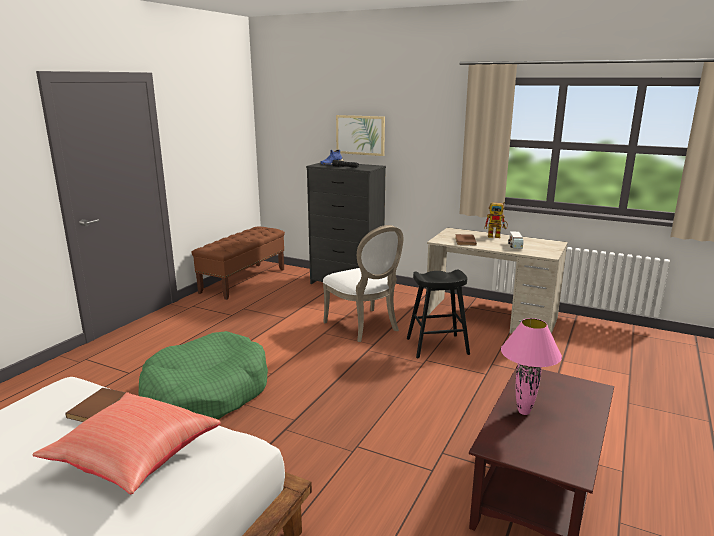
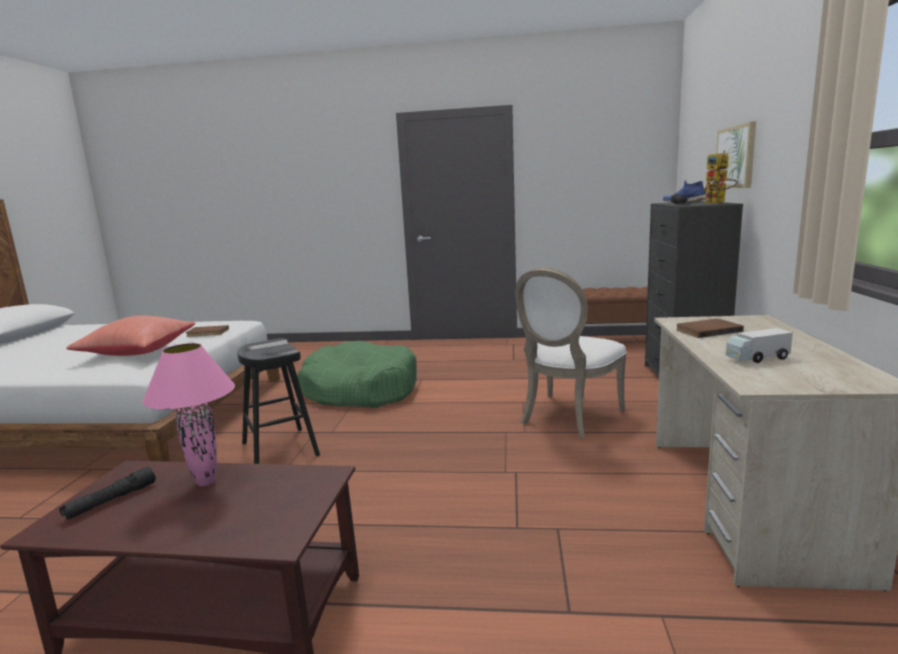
camera: 70 degrees right, 5 degrees down
(437, 346) = (567, 473): black stool -> black stool (280, 449)
(497, 236) = (796, 342): toy robot -> toy robot (718, 202)
(540, 449) = (111, 501): none -> black flashlight

